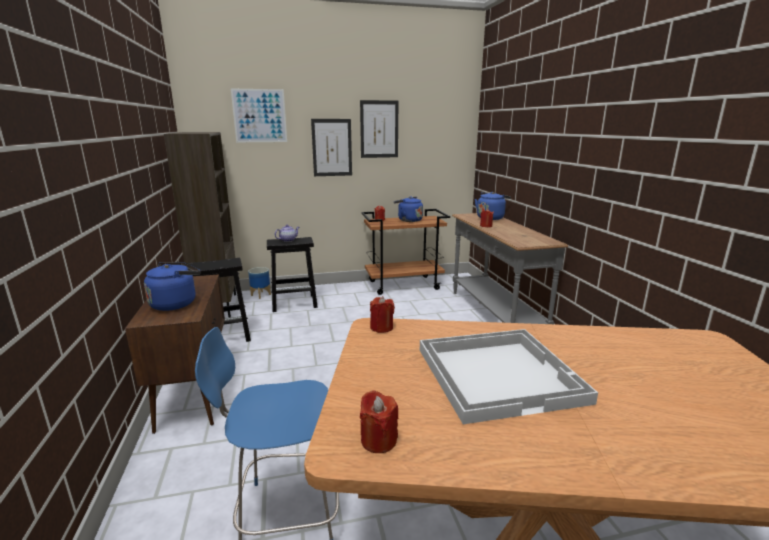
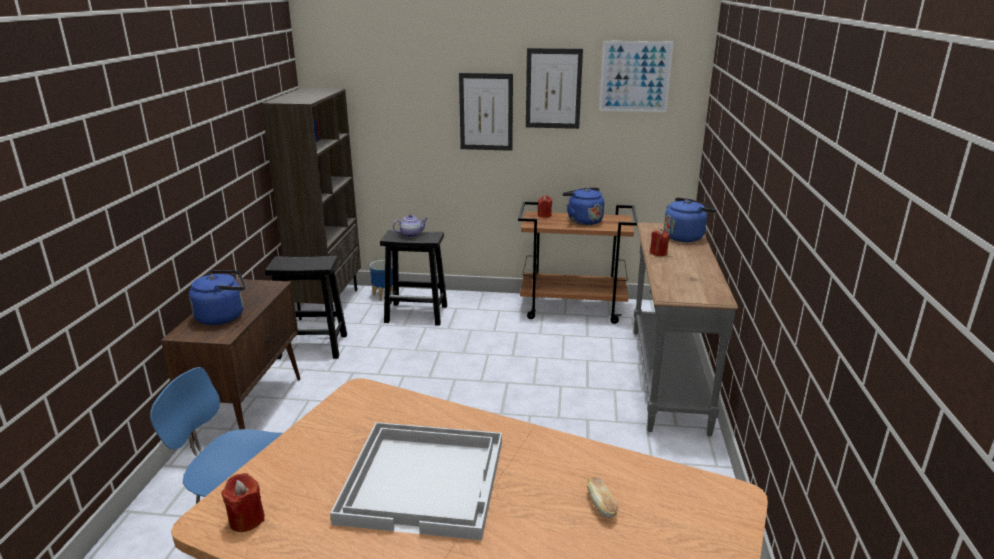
camera: 20 degrees right, 5 degrees up
(259, 116) = (394, 68): picture -> picture (635, 76)
(381, 327) = (367, 395): red candle -> none
(642, 361) = (601, 505): none -> bread

